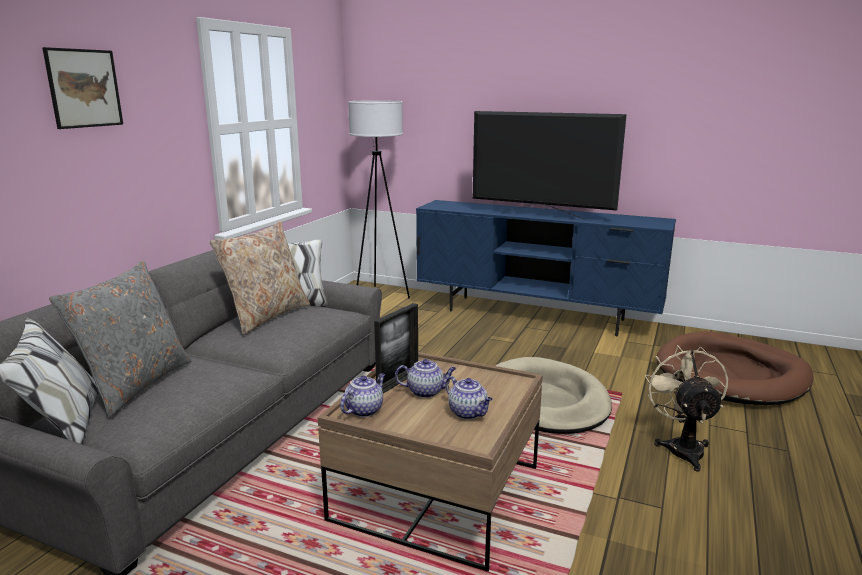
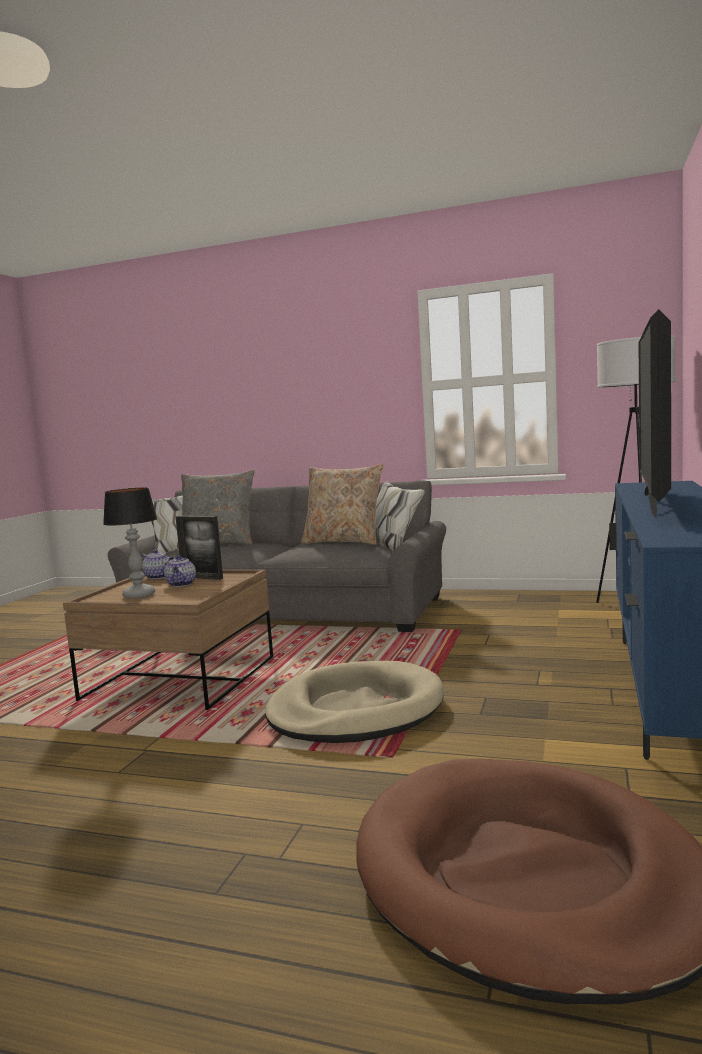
camera: 85 degrees right, 10 degrees down
(84, 88) = (308, 360): picture -> none
(468, 413) = (139, 595): teapot -> table lamp
(682, 447) = (238, 794): beige fan -> none

